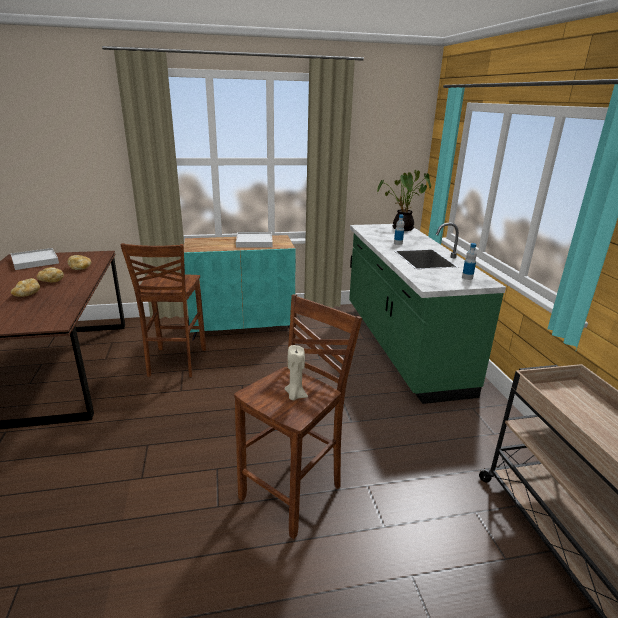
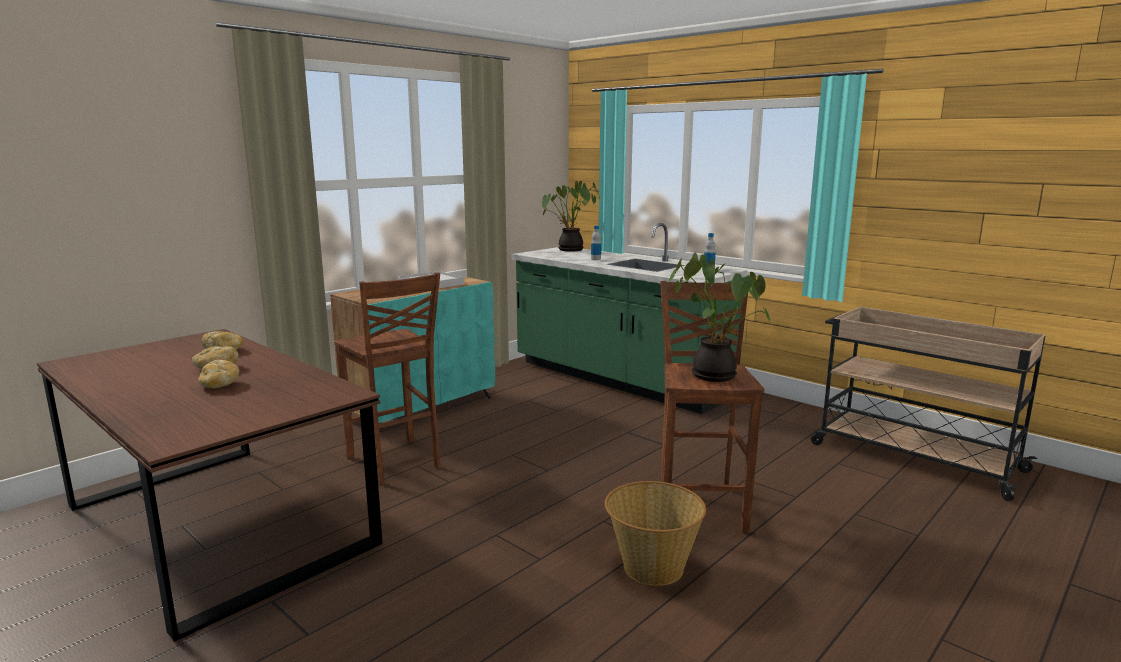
camera: 35 degrees left, 10 degrees down
(35, 261) = (119, 359): white tray -> none
(189, 527) = (652, 567): none -> basket
(295, 395) = (715, 374): beige candle -> potted plant

